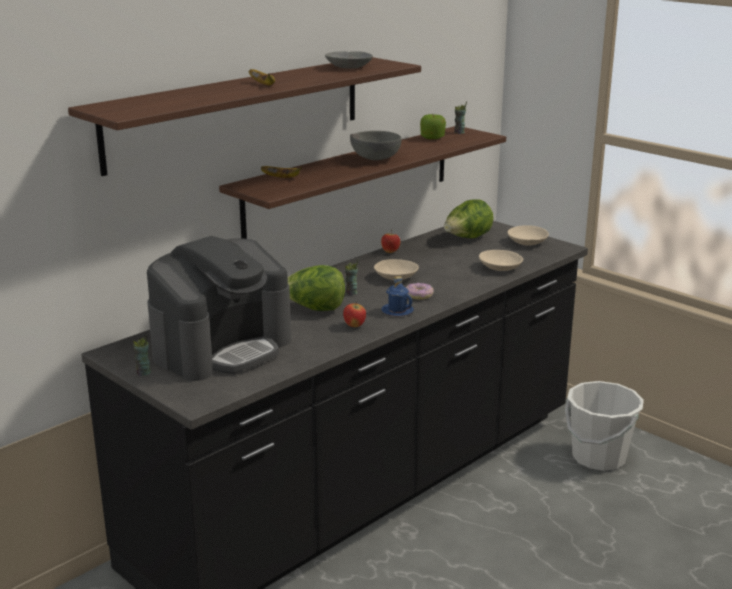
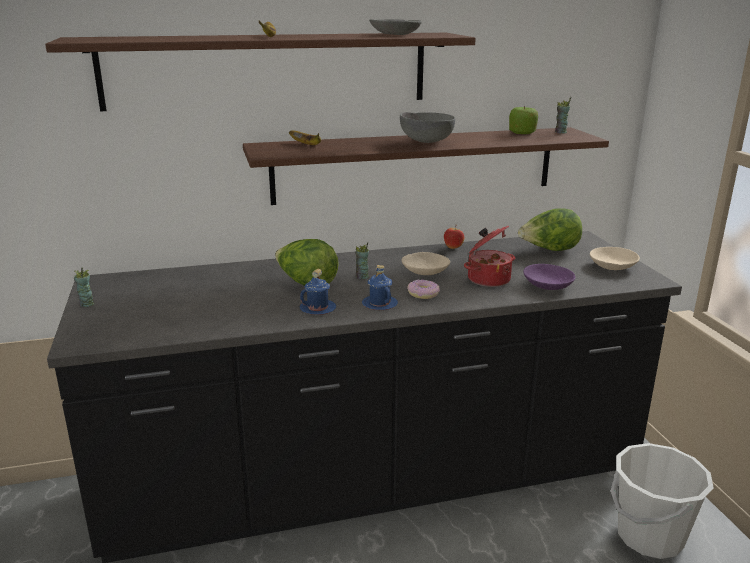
camera: 30 degrees right, 0 degrees up
(222, 348) = (177, 299): coffee machine -> none
(354, 326) = (318, 309): apple -> blue mug
(451, 272) = (487, 279): none -> cooking pot
(500, 268) = (548, 285): beige bowl -> purple bowl

